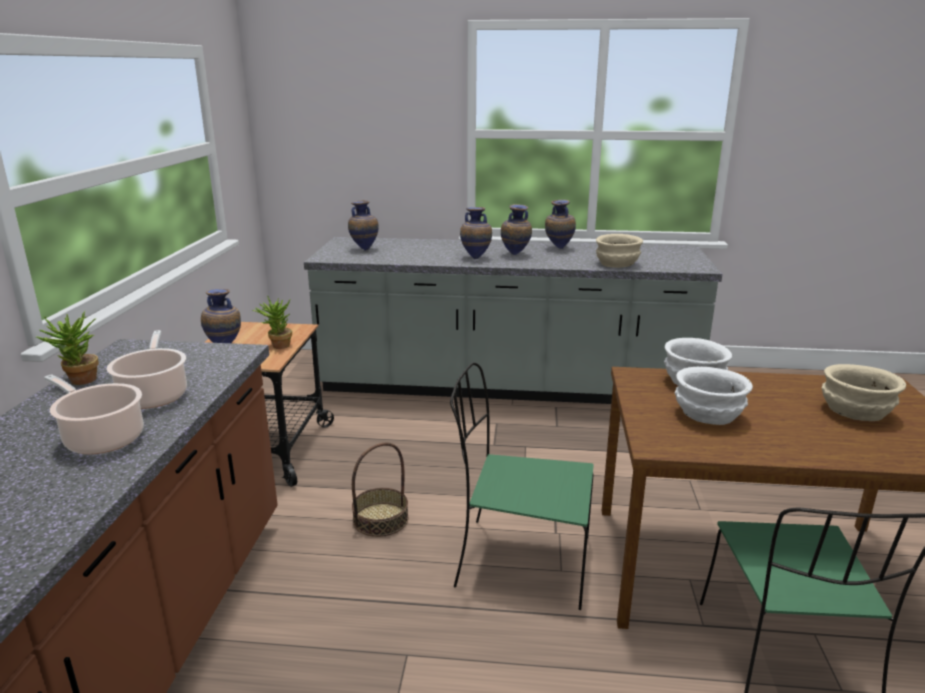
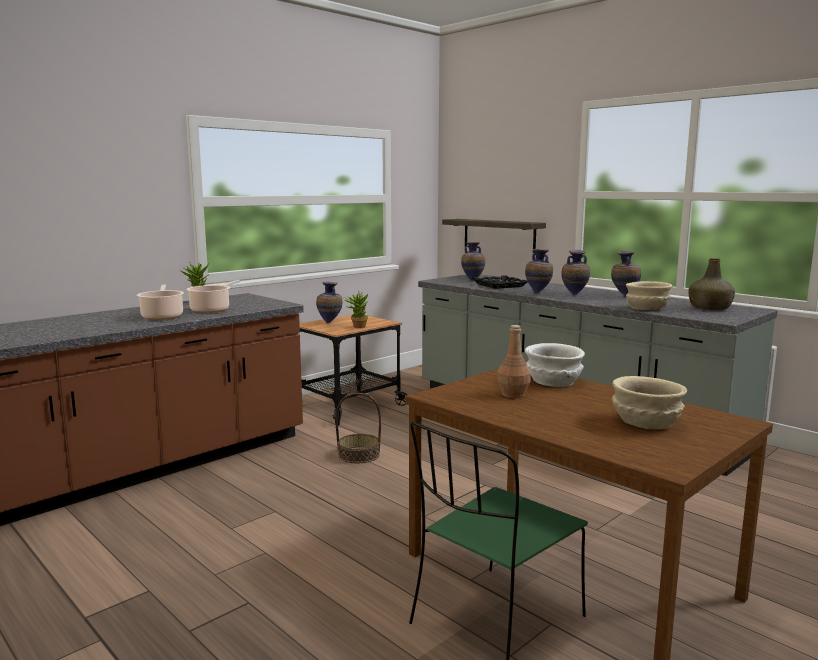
camera: 40 degrees right, 10 degrees down
(358, 185) = (499, 235): none -> shelf
(413, 253) = (499, 285): none -> black tray
(519, 561) = (405, 502): green chair -> none
(655, 253) = (710, 308): none -> green bottle
(706, 415) = (512, 394): white bowl -> brown bottle

